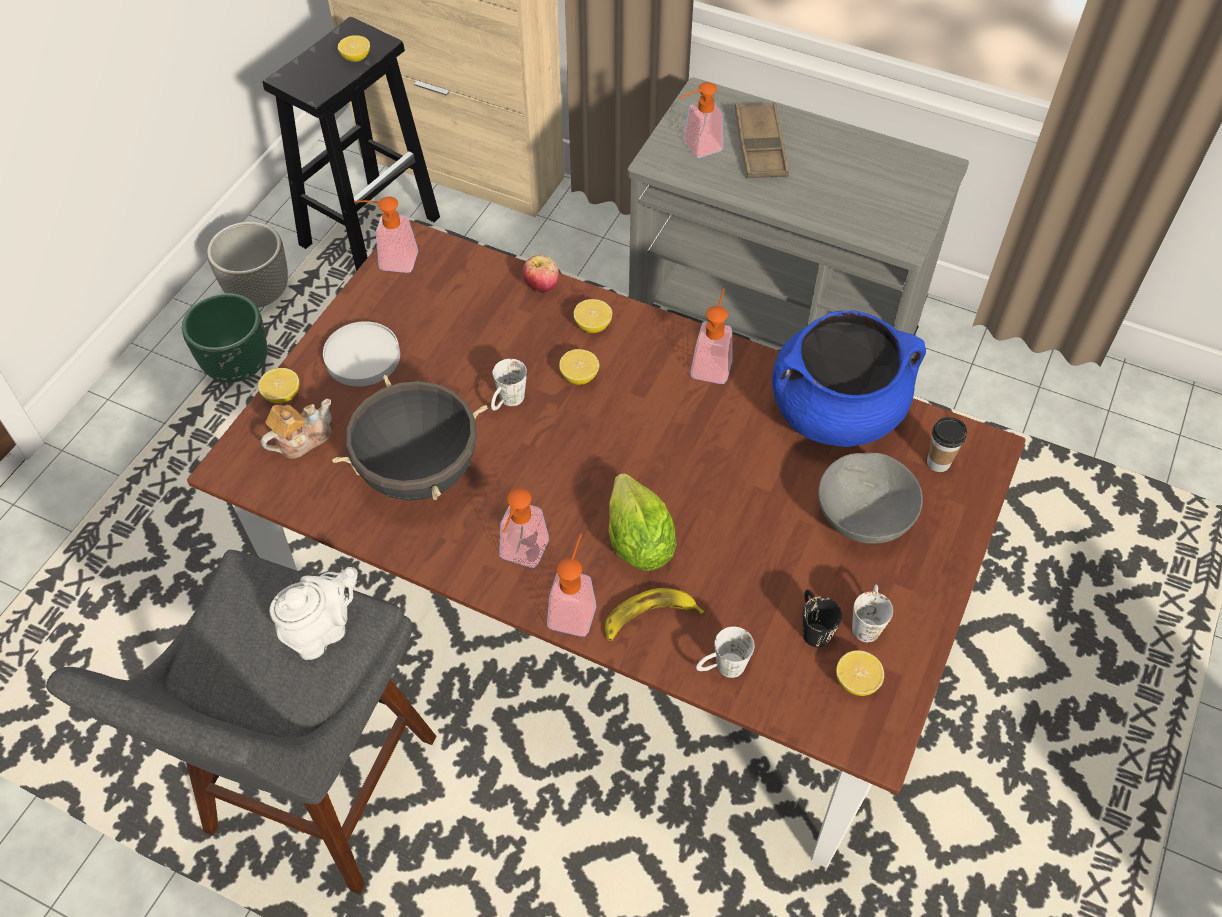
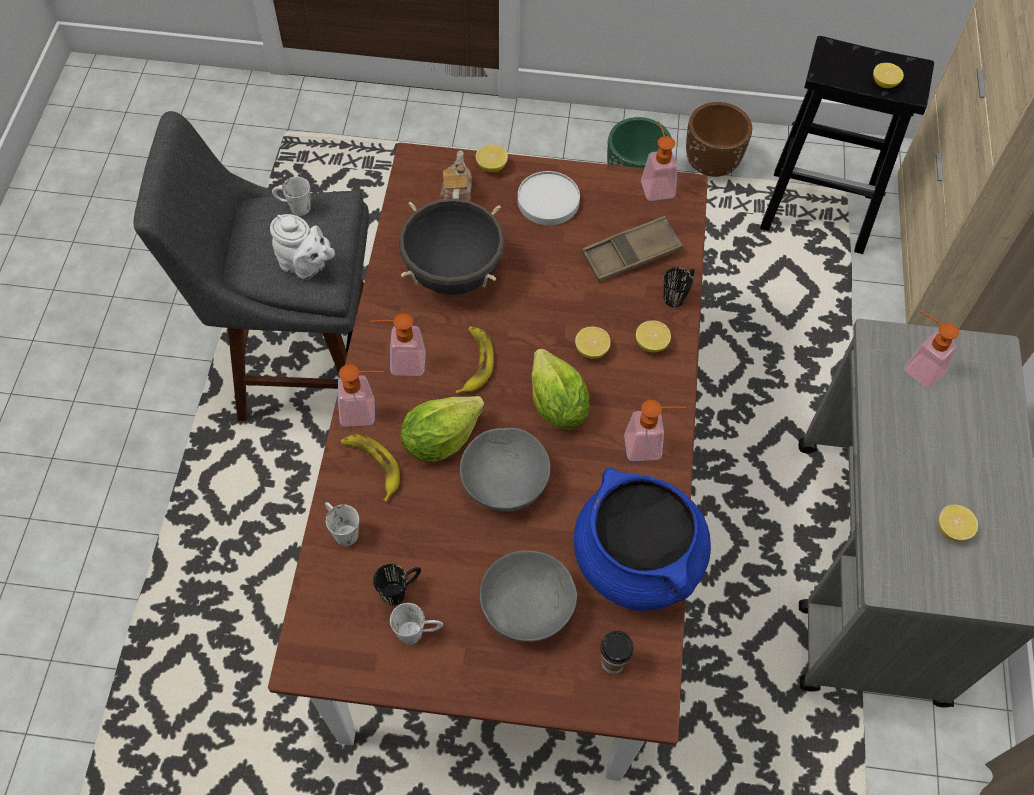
camera: 70 degrees right, 5 degrees up
(259, 294) = (711, 164): grey planter -> brown planter
(302, 439) = (456, 192): teapot -> teapot turned 120 degrees counterclockwise
(507, 402) = (543, 309): white mug -> white mug (294, 207)
(541, 286) = (678, 294): apple -> black mug
(550, 484) = (474, 362): none -> banana
(635, 425) = (556, 405): none -> lettuce
(714, 497) = (504, 483): none -> grey bowl
(760, 146) = (952, 421): brown tray -> brown tray (631, 254)
(857, 681) = (358, 635): lemon -> lemon (952, 529)

